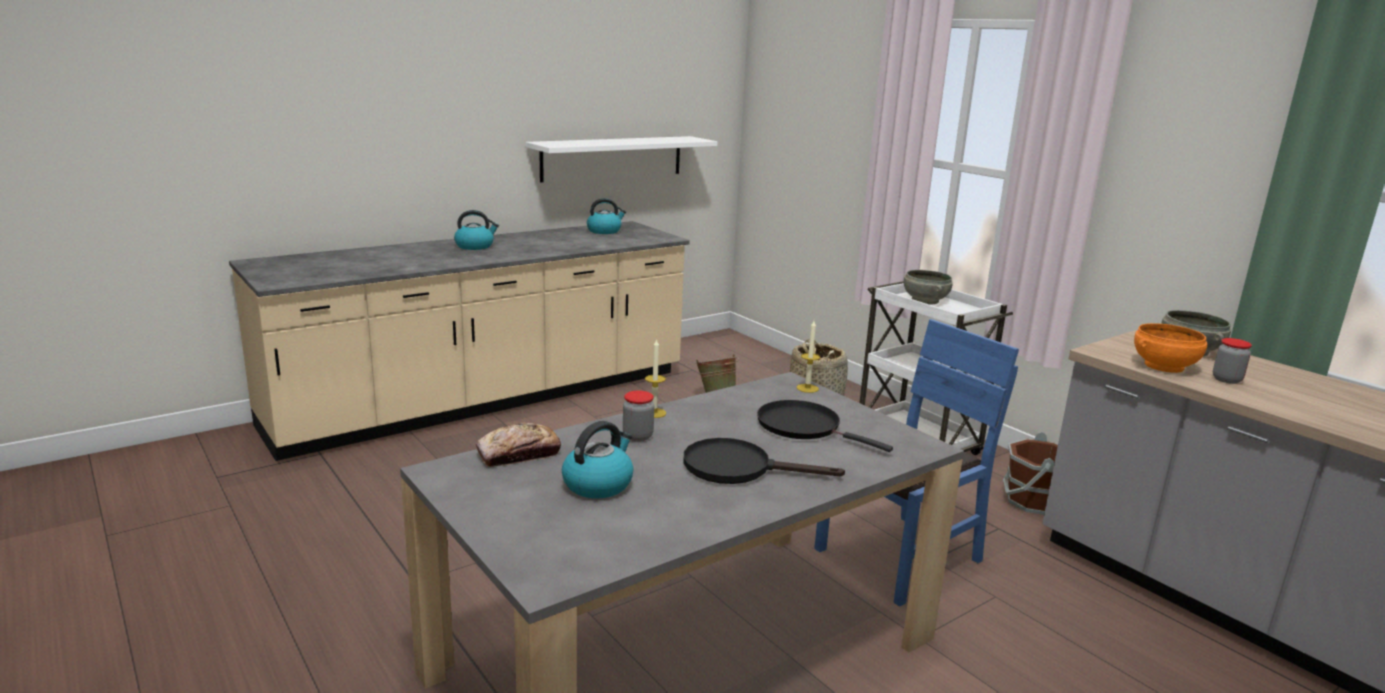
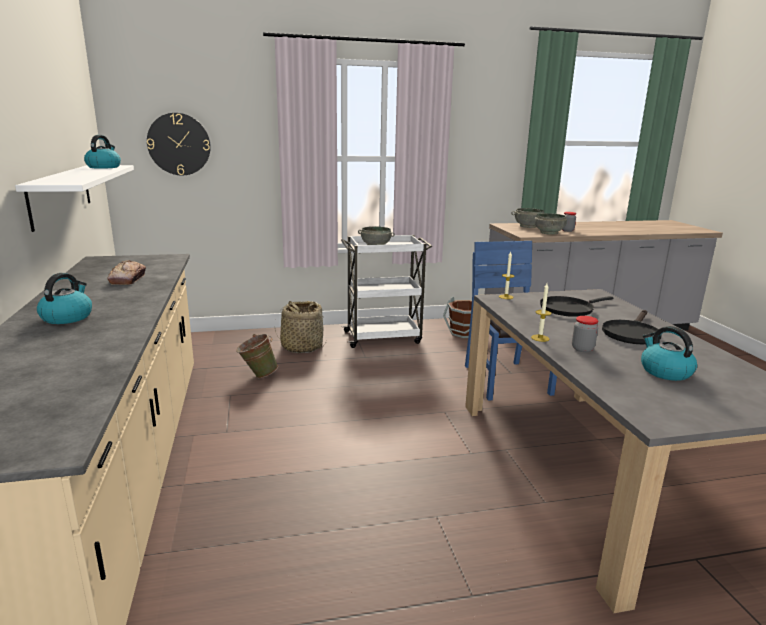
camera: 65 degrees left, 0 degrees up
(518, 454) = (617, 389): bread -> bread (128, 279)
(604, 231) = (107, 268): kettle -> kettle (104, 167)
(796, 124) = (179, 144): none -> wall clock
(1164, 366) = (549, 233): orange bowl -> grey bowl

